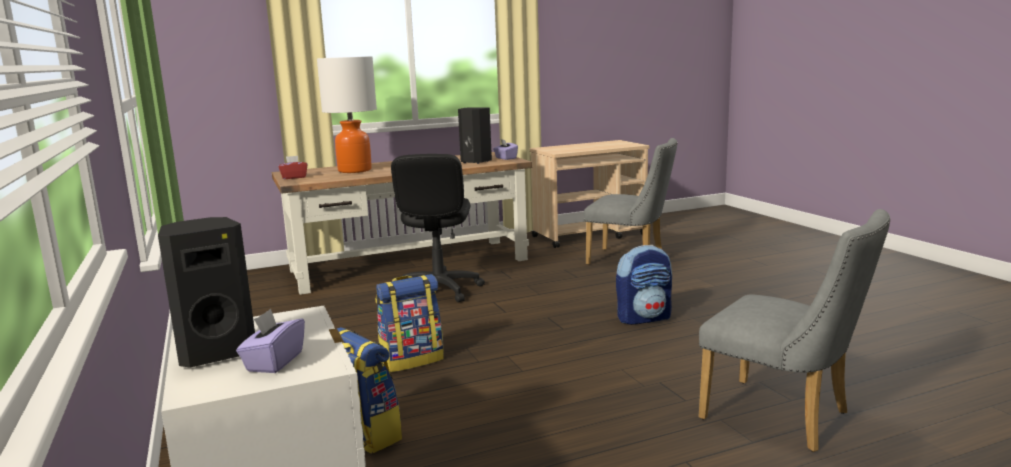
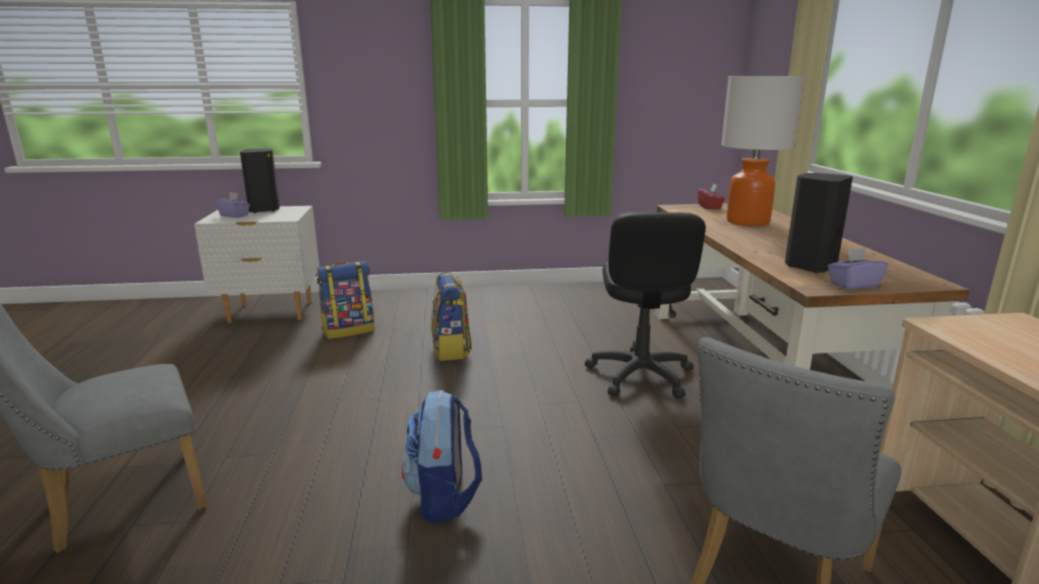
camera: 105 degrees right, 5 degrees up
(439, 290) = (639, 375): black office chair -> black office chair turned 105 degrees counterclockwise

